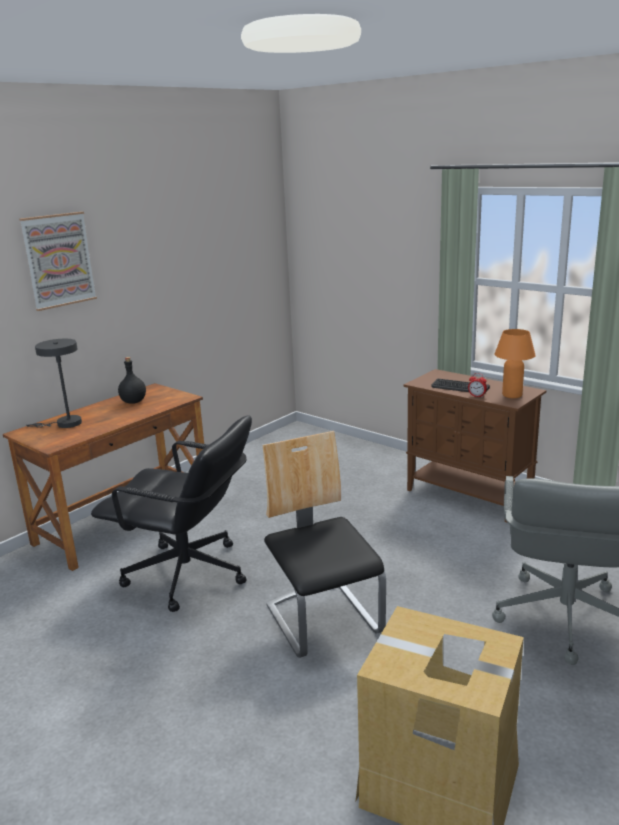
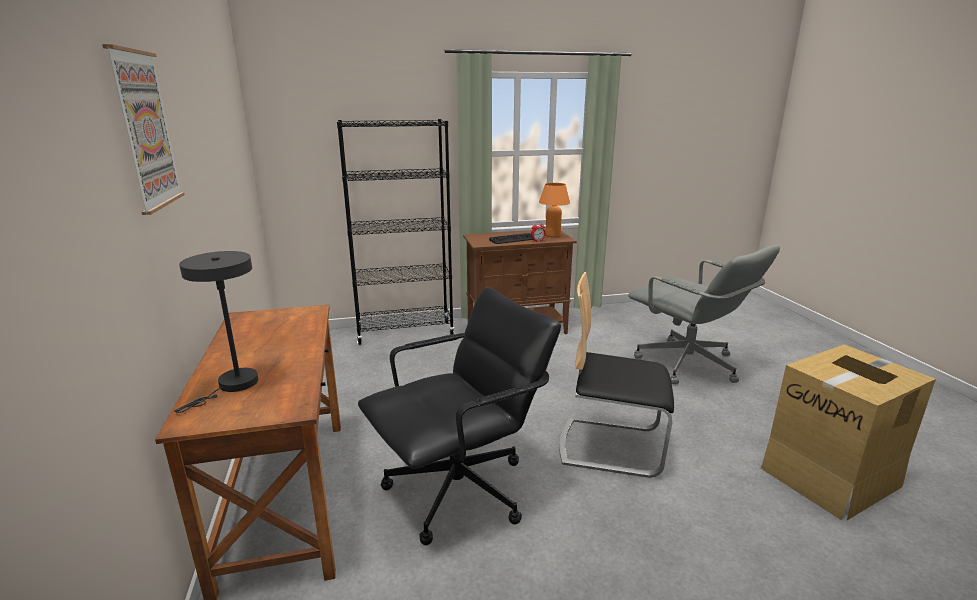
camera: 55 degrees left, 0 degrees up
(134, 401) = (260, 334): black bottle -> none
(373, 456) = (405, 333): none -> black bookcase

